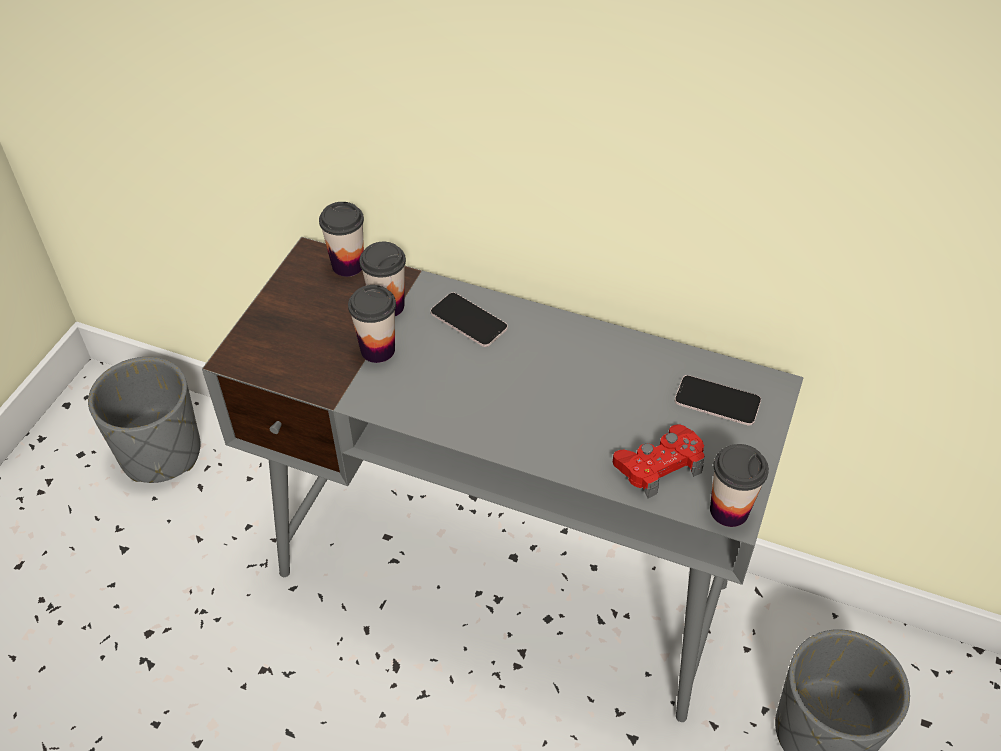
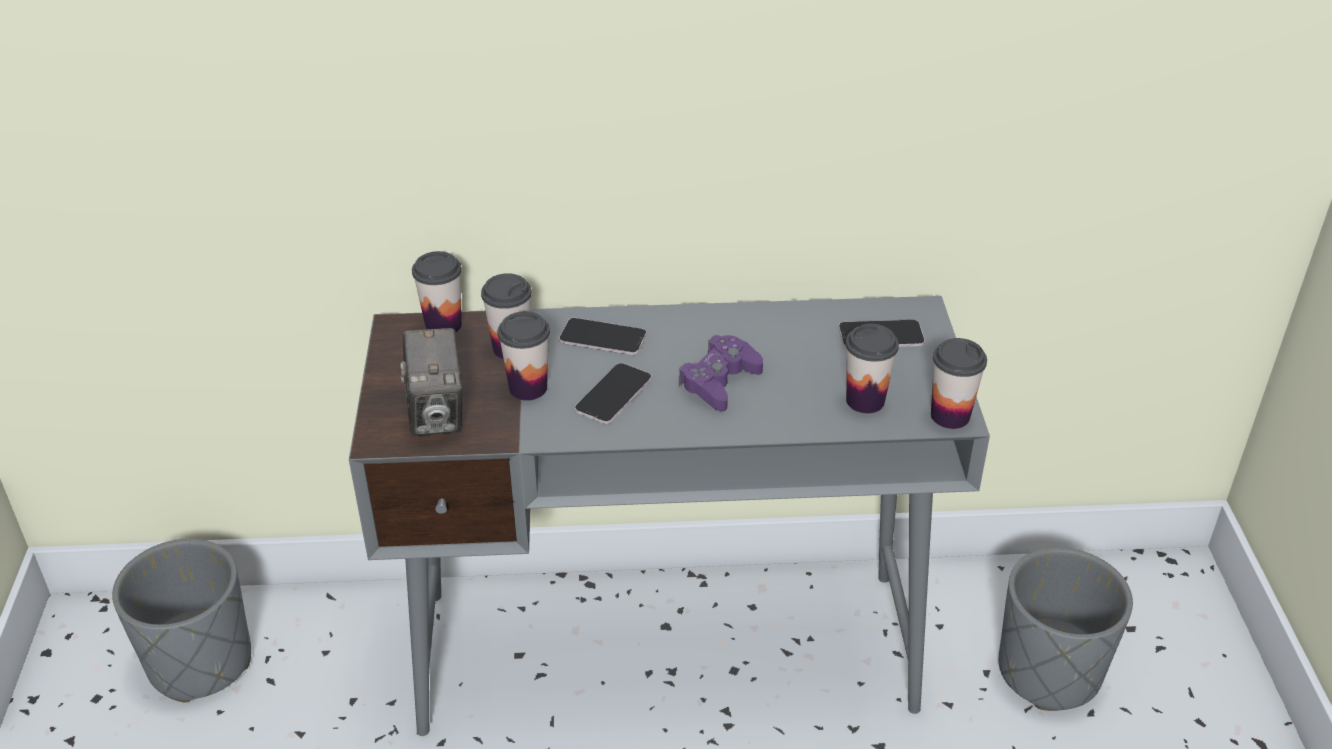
camera: 25 degrees left, 10 degrees down
(291, 350) = (437, 414): none -> camera
(443, 380) = (613, 394): none -> phone
(541, 399) = (719, 381): none -> purple game controller
(659, 465) = (865, 401): red game controller -> cup

